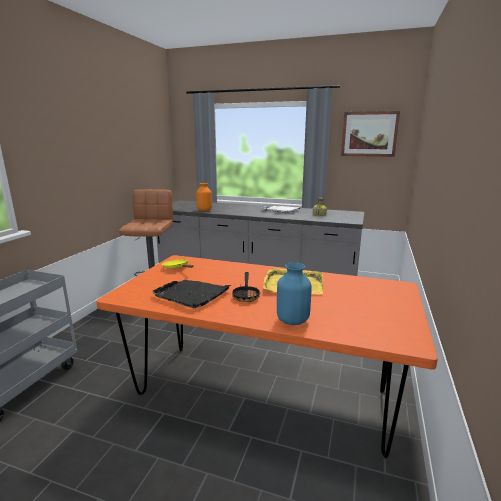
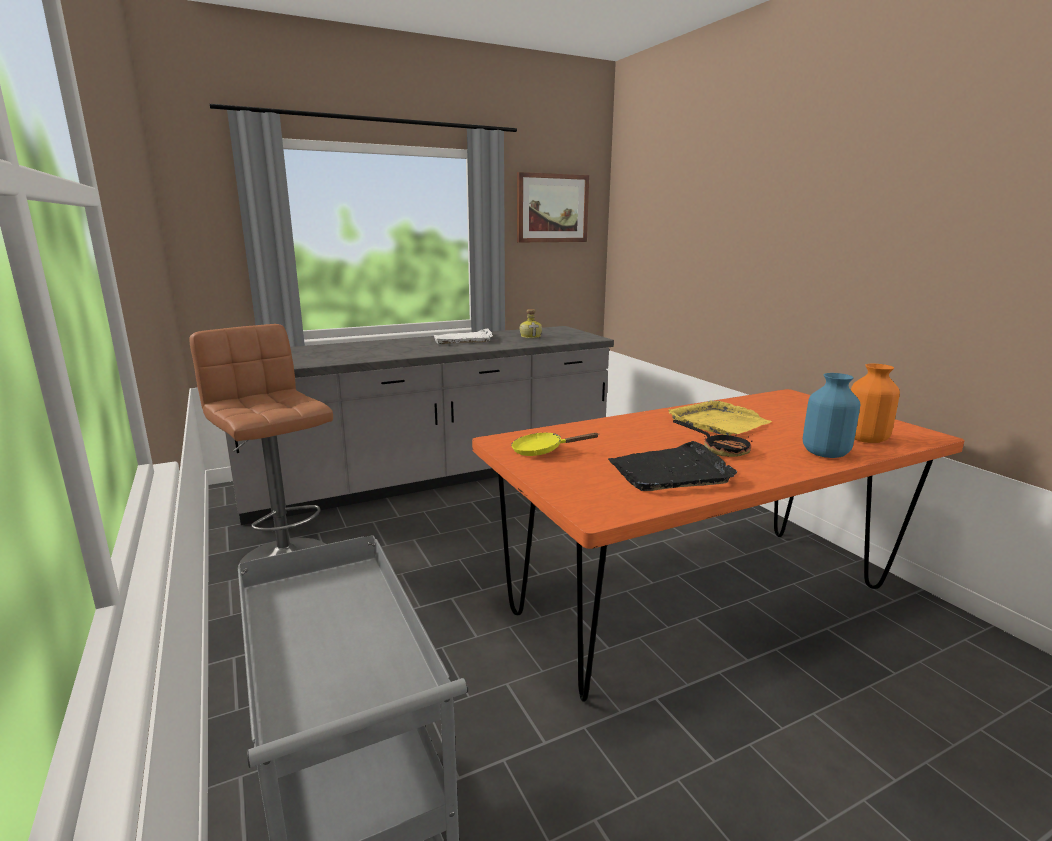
camera: 45 degrees left, 0 degrees up
(204, 210) = (339, 359): orange vase -> orange vase (865, 439)

